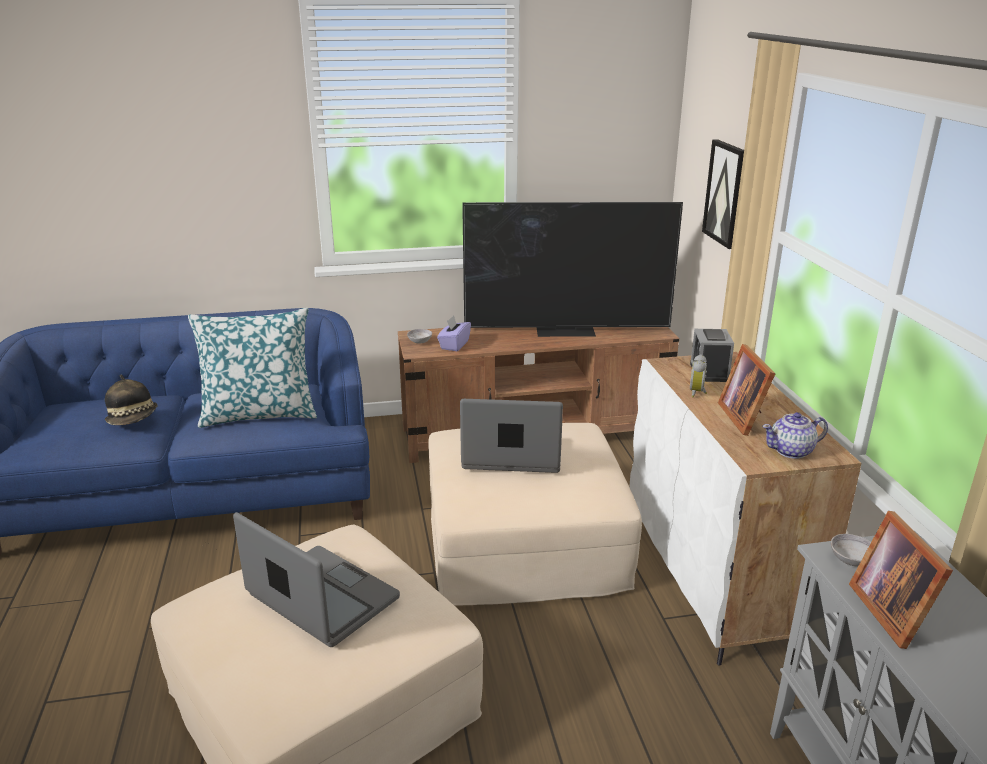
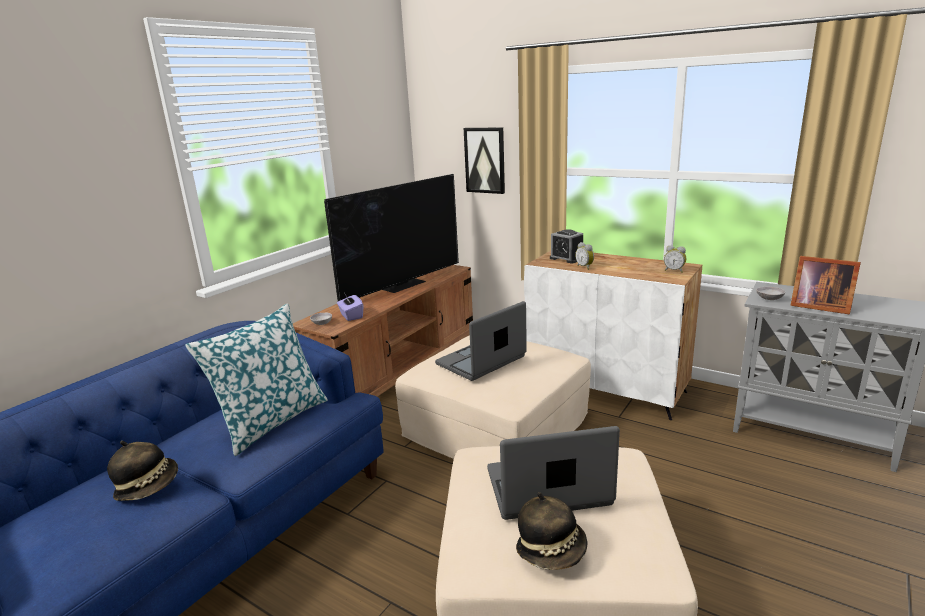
camera: 45 degrees left, 5 degrees down
(232, 640) = (552, 550): none -> hat
(745, 417) = (626, 267): picture frame -> none
(791, 451) = (674, 271): teapot -> alarm clock

